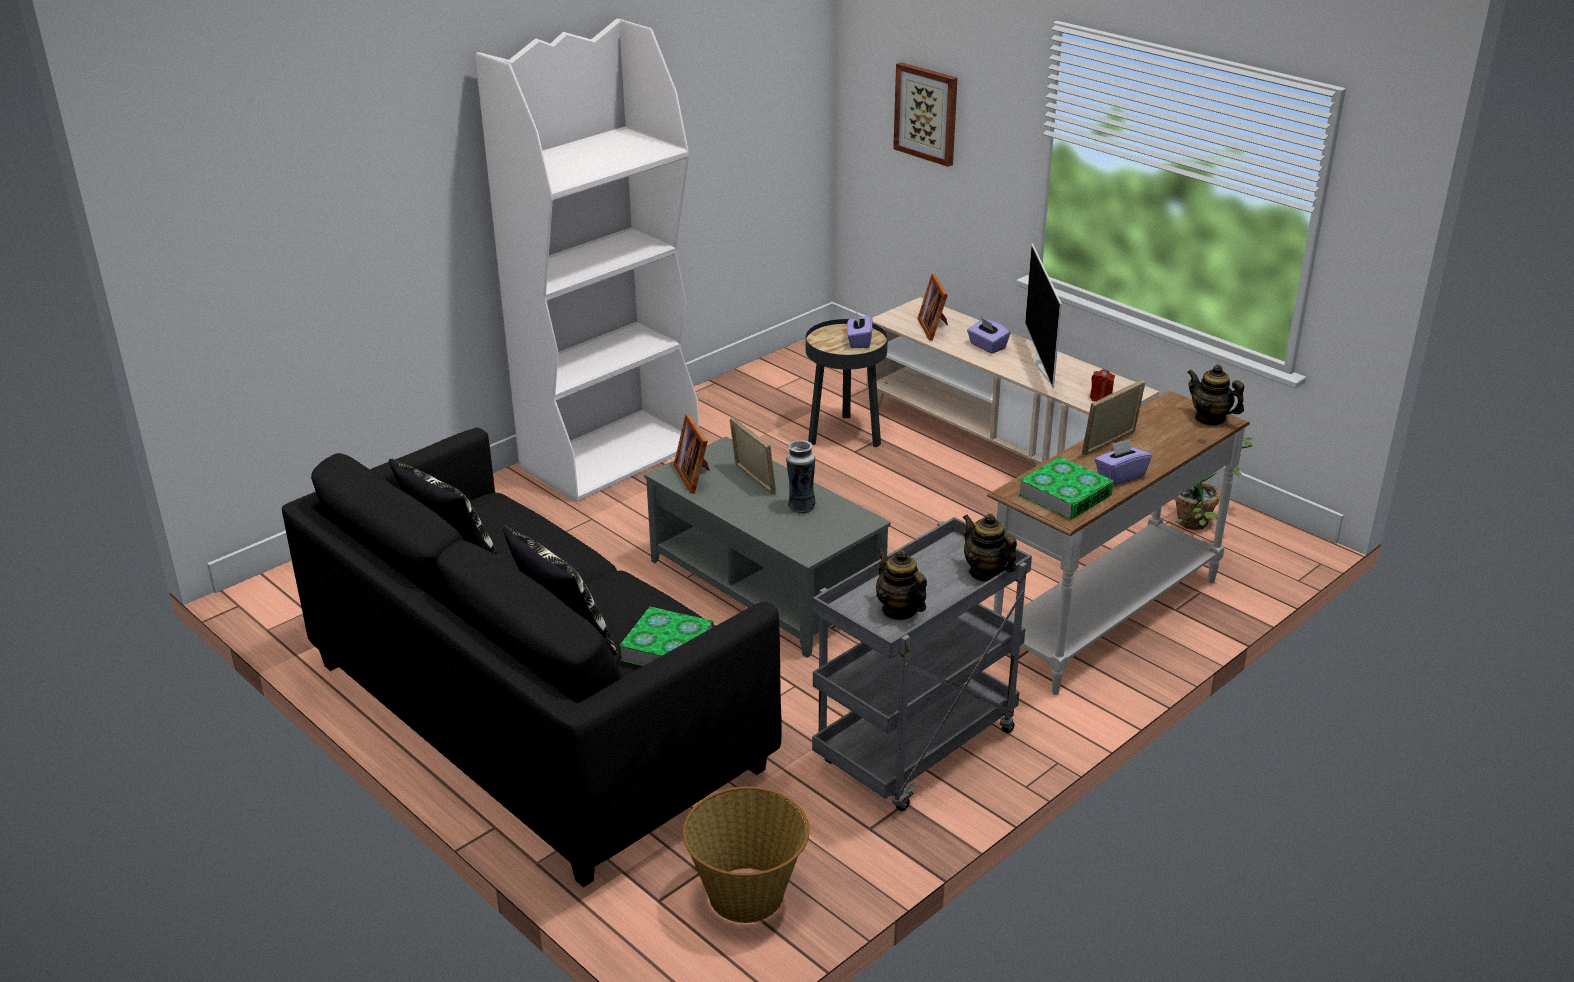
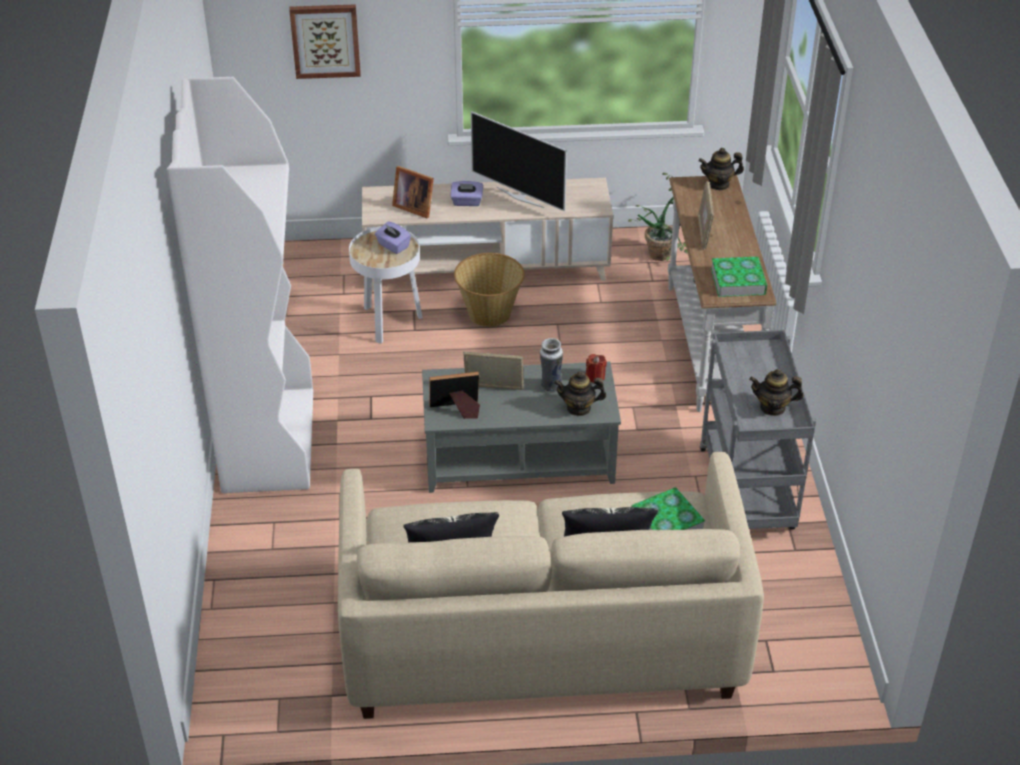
camera: 50 degrees left, 10 degrees up
(535, 716) = (541, 637): black sofa -> beige sofa
(695, 476) = (457, 410): picture frame -> picture frame turned 150 degrees clockwise
(747, 894) = (802, 630): basket -> basket (489, 313)
(845, 434) = (388, 321): black side table -> white side table
(986, 572) = (770, 355): teapot -> teapot (579, 408)
(1100, 398) = (586, 201): red candle -> red candle (595, 377)
(1120, 476) = (741, 251): purple tissue box -> none

